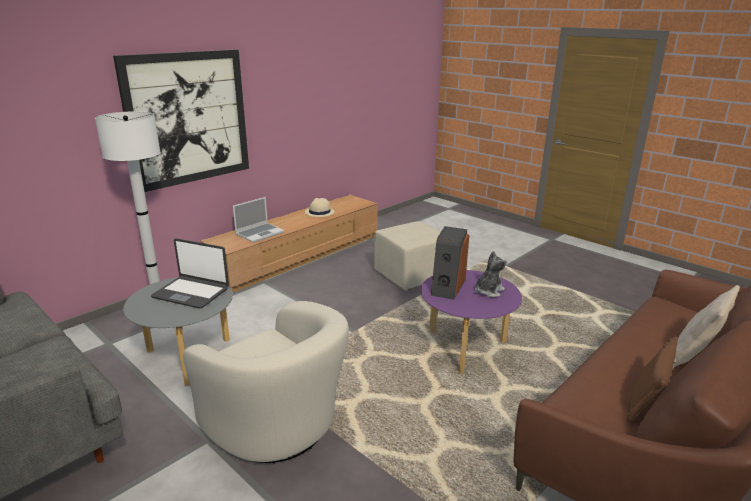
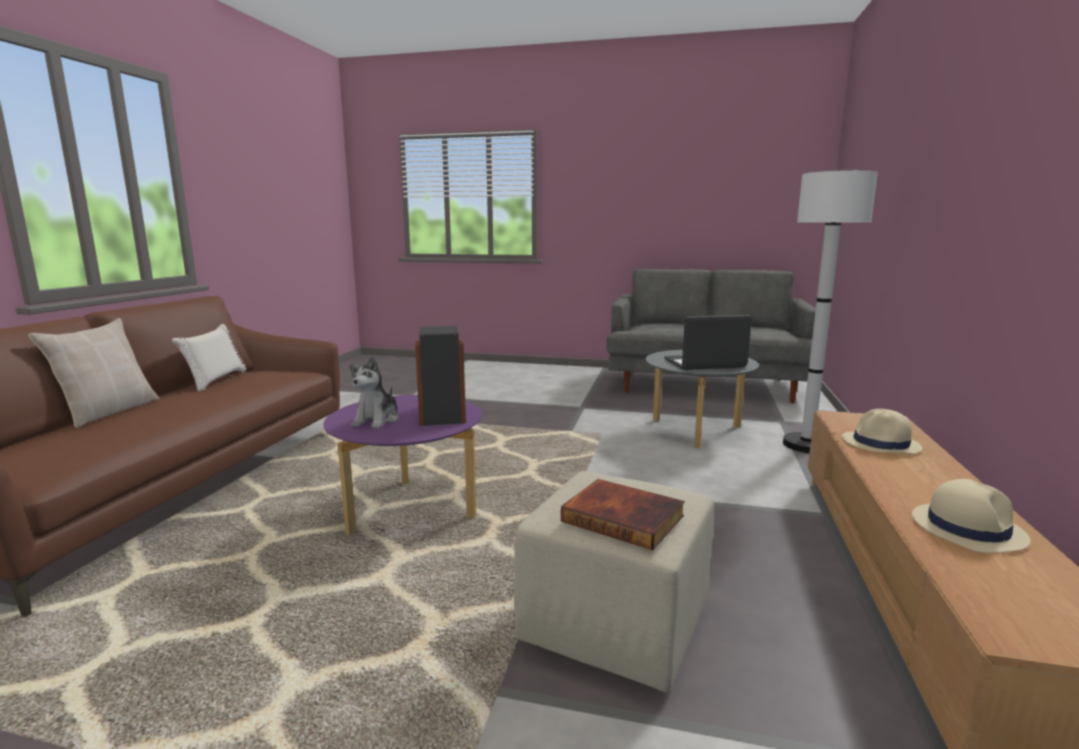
camera: 150 degrees right, 10 degrees down
(188, 118) = (954, 194): picture -> none
(260, 233) = (881, 444): laptop -> beige hat
(277, 428) = (544, 419): beige armchair -> none
(417, 227) = (624, 517): none -> book
(646, 400) = (216, 380): brown pillow -> white pillow

